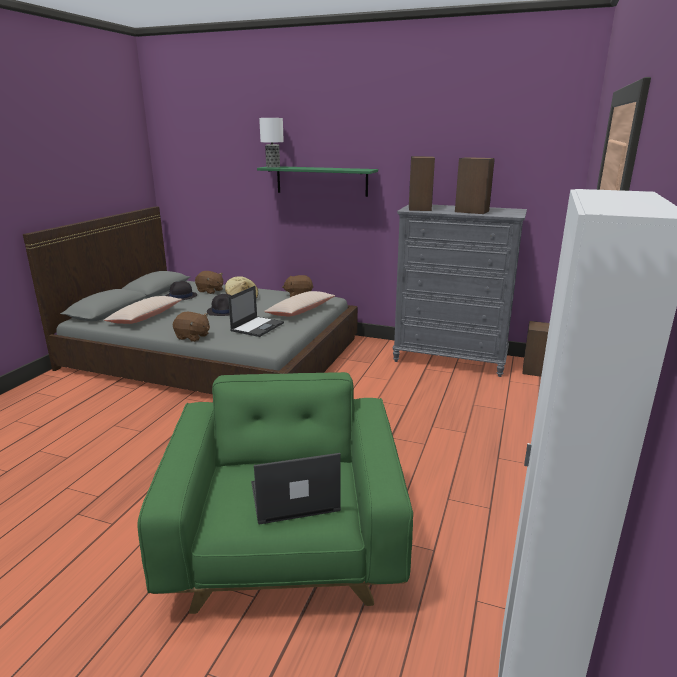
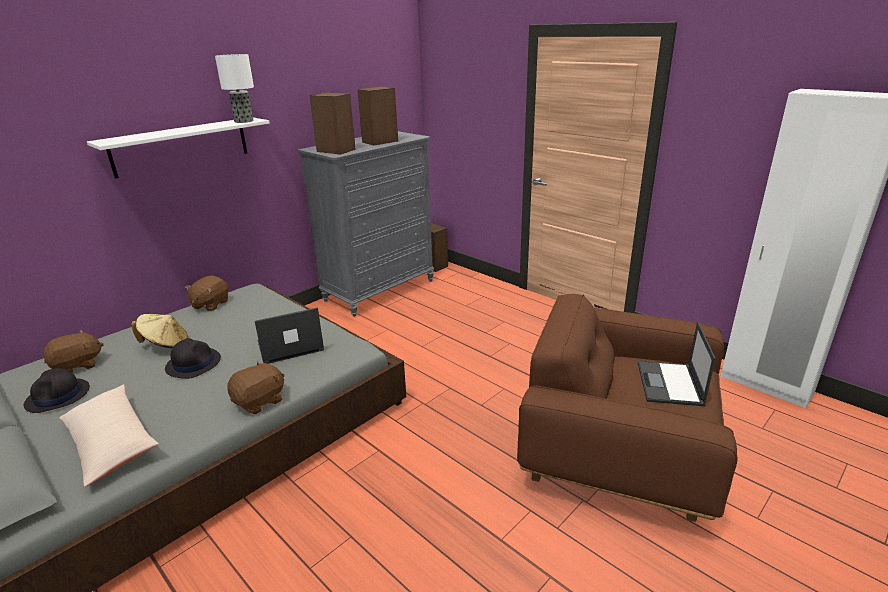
camera: 65 degrees left, 5 degrees up
(257, 326) = (289, 346): laptop -> laptop turned 75 degrees counterclockwise
(272, 167) = (113, 140): table lamp -> table lamp (243, 121)
(285, 544) = (618, 448): green armchair -> brown armchair
(300, 311) = (268, 313): beige pillow -> none
(321, 181) = (181, 146): green shelf -> white shelf

